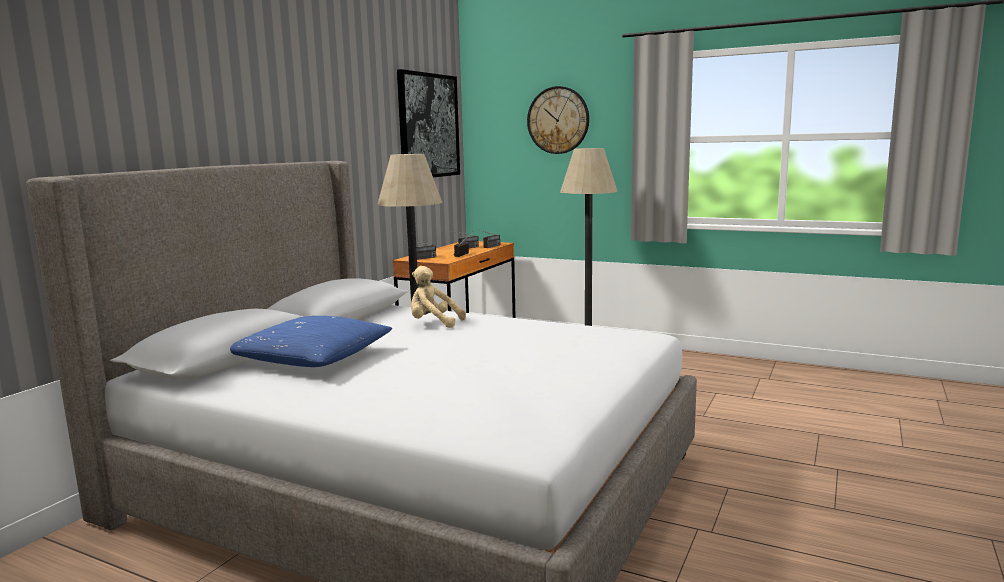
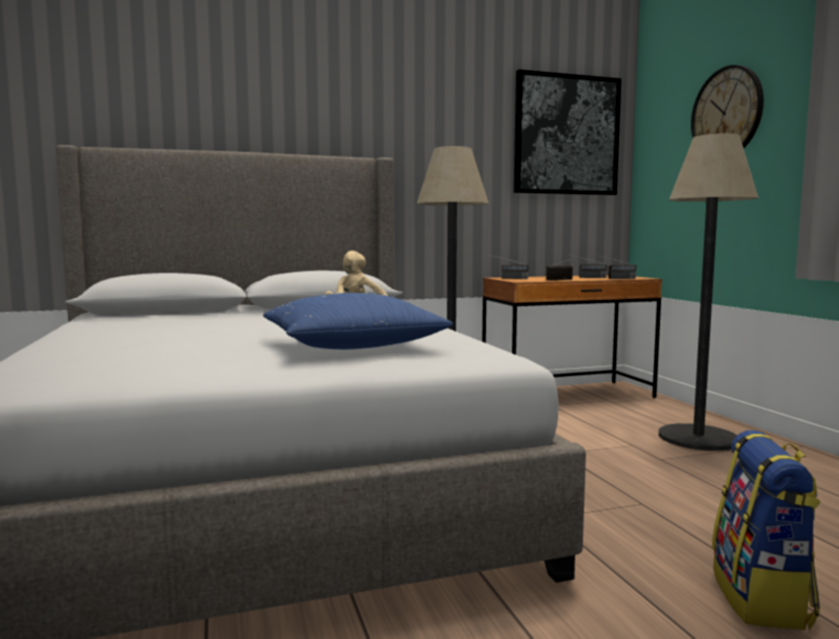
camera: 45 degrees right, 5 degrees down
(312, 359) = (191, 319): blue pillow -> blue pillow (351, 346)
(749, 429) = (762, 598): none -> backpack

